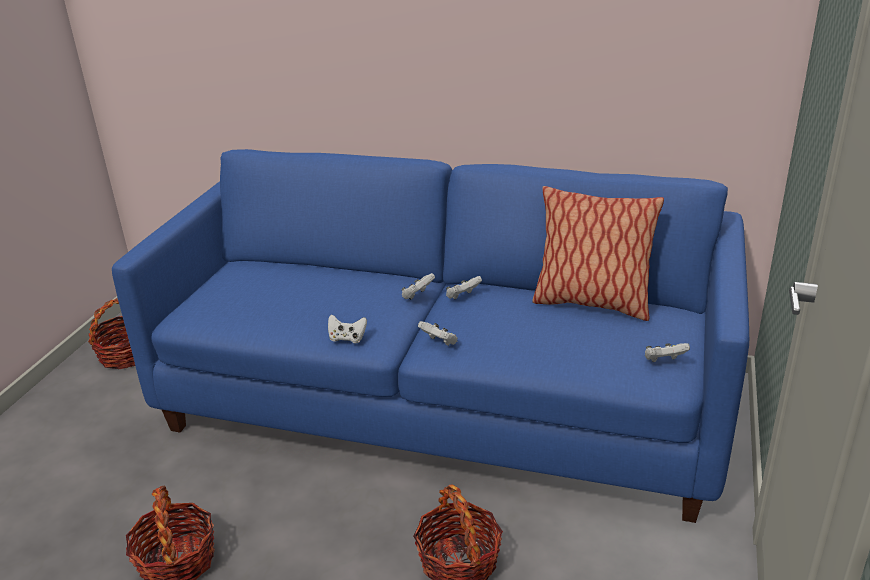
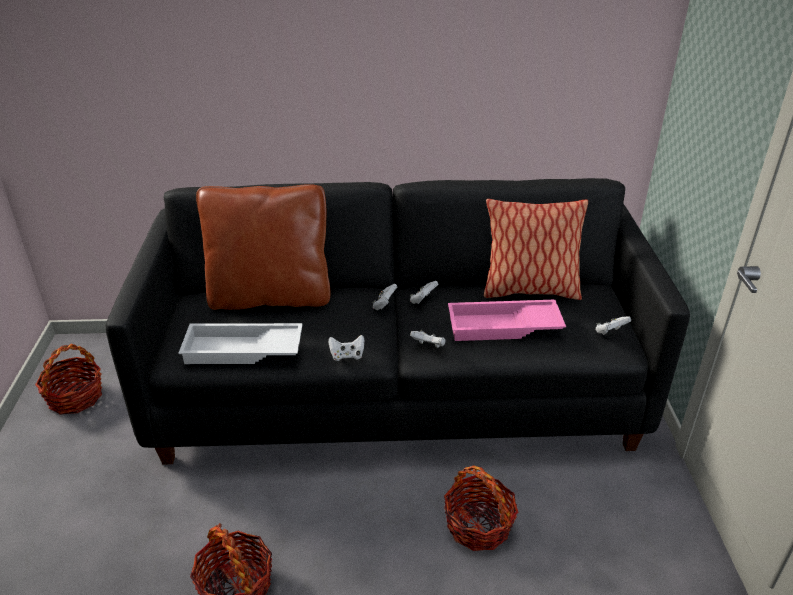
camera: 20 degrees left, 5 degrees up
(245, 317) = (242, 351): none -> white tray
(306, 272) = (270, 296): none -> brown pillow
(441, 404) = (397, 390): blue sofa -> black sofa
(535, 336) = (503, 327): none -> pink tray

